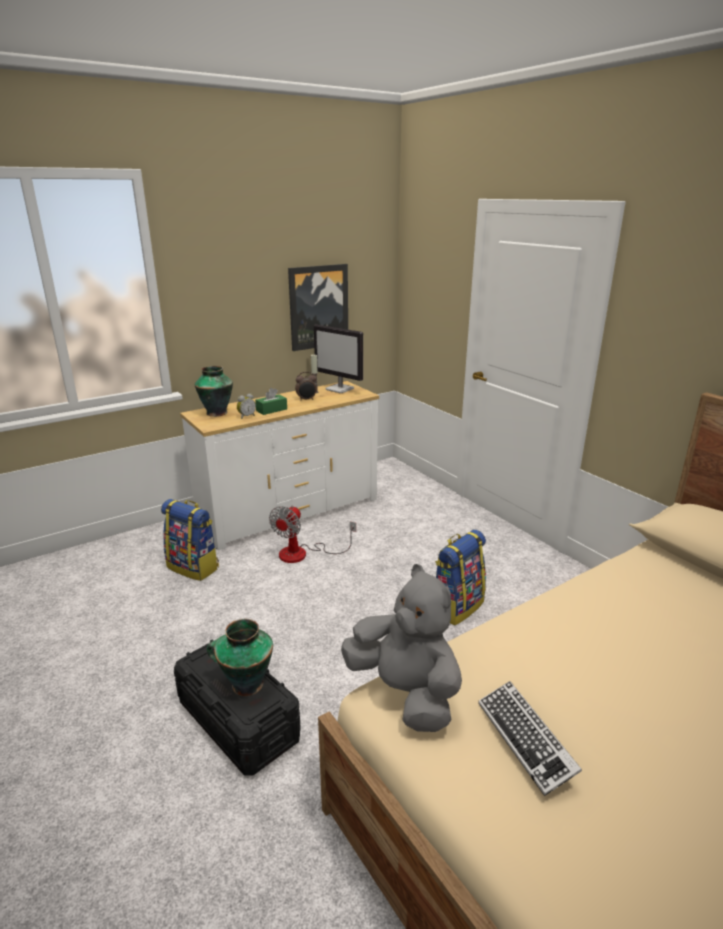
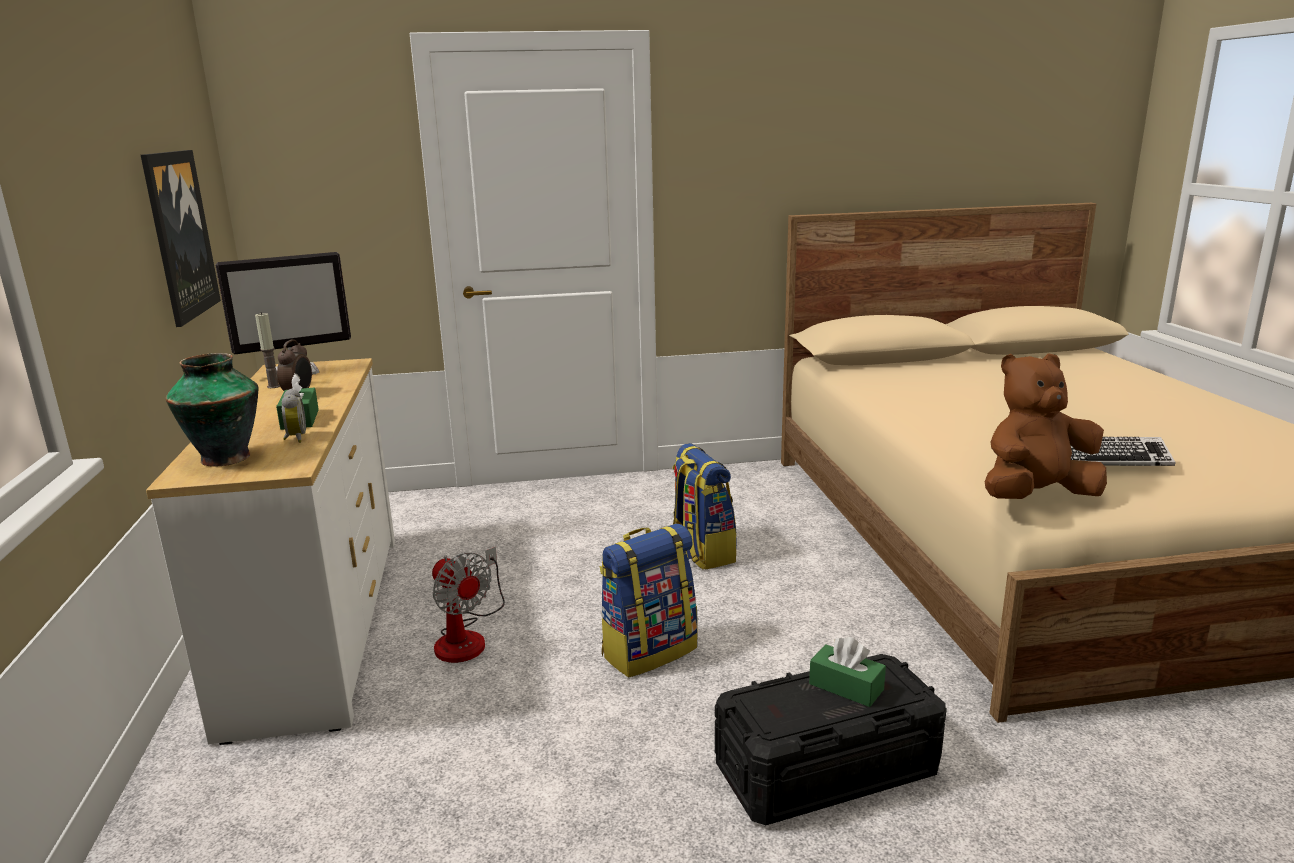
camera: 65 degrees left, 5 degrees down
(194, 567) = (374, 768): backpack -> backpack (649, 651)
(246, 684) = (846, 687): vase -> green tissue box
(405, 692) = (1035, 497): grey plush toy -> brown plush toy

